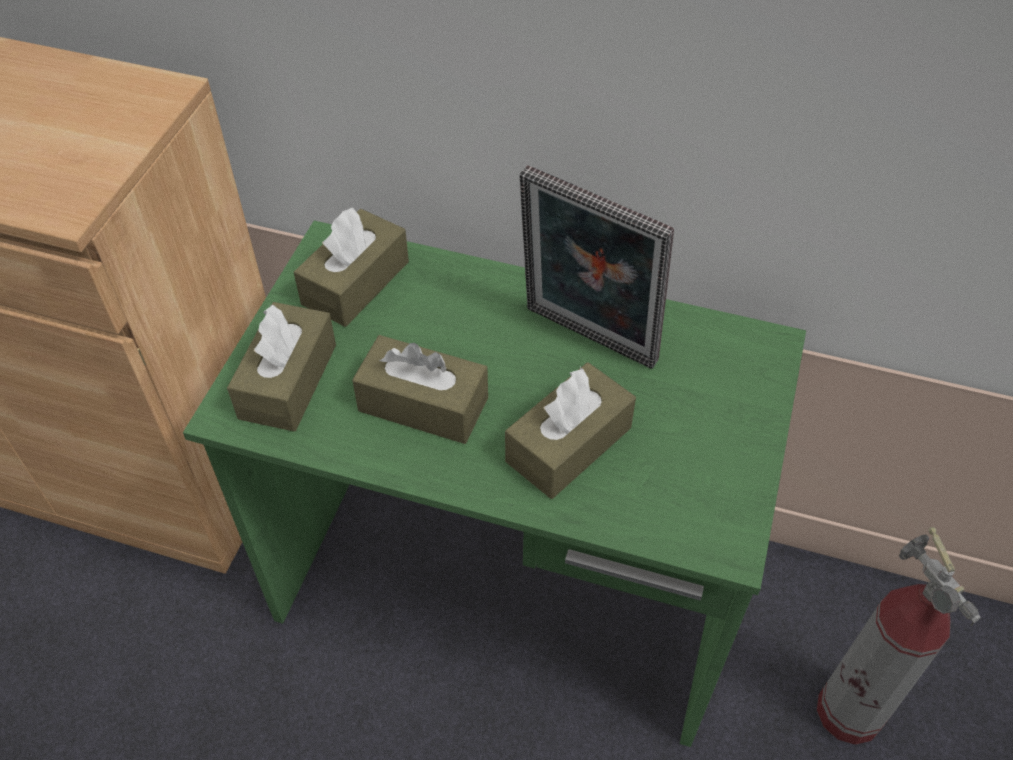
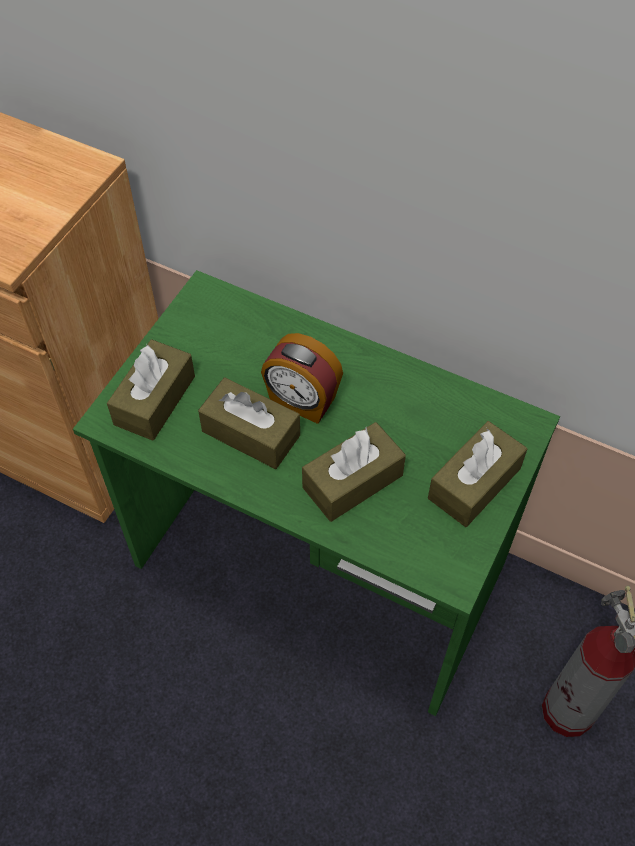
camera: 10 degrees right, 5 degrees up
(355, 283) = (218, 327): brown tissue box -> brown tissue box (474, 483)
(481, 356) = (302, 401): none -> alarm clock
(586, 340) = (385, 400): picture frame -> none

